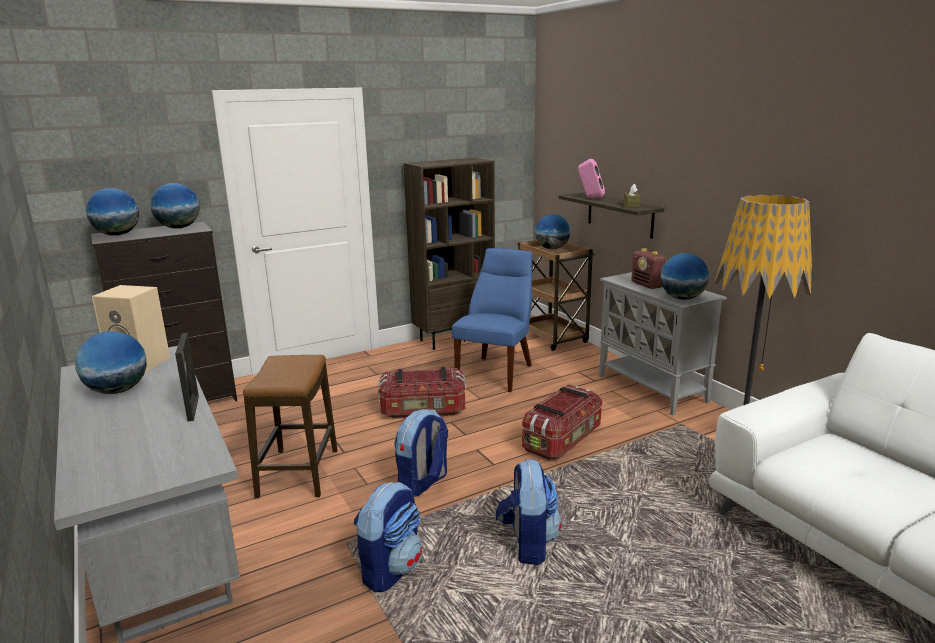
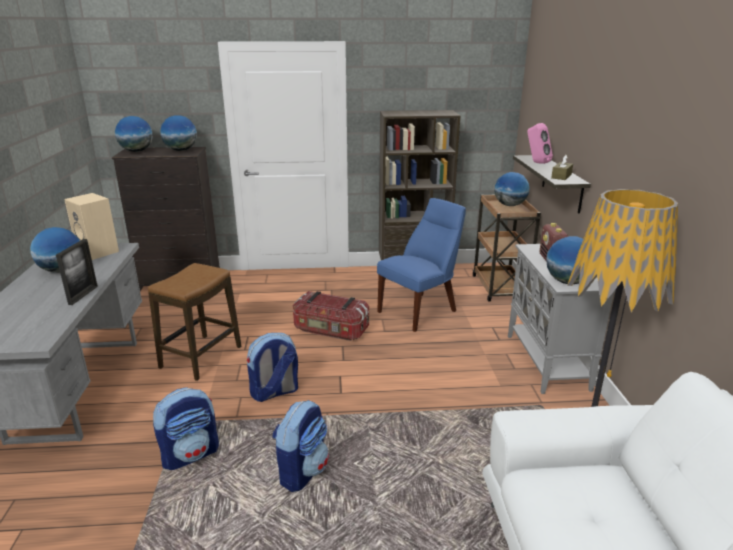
camera: 25 degrees right, 5 degrees up
(563, 439) = (417, 388): storage box -> none

